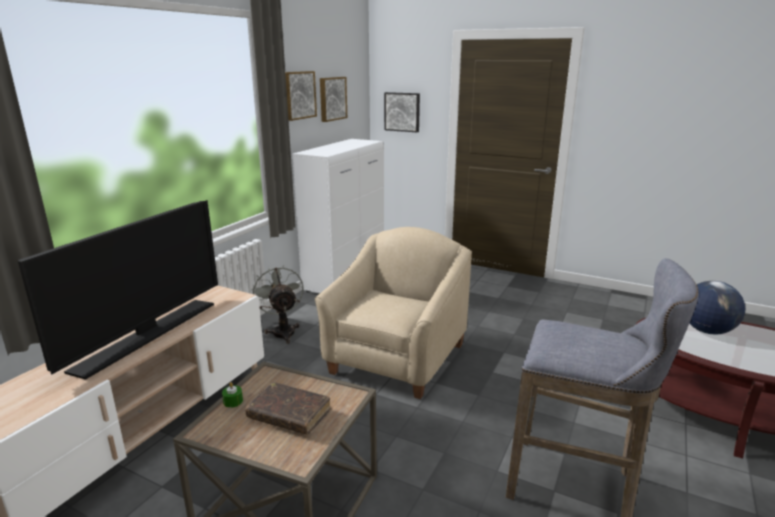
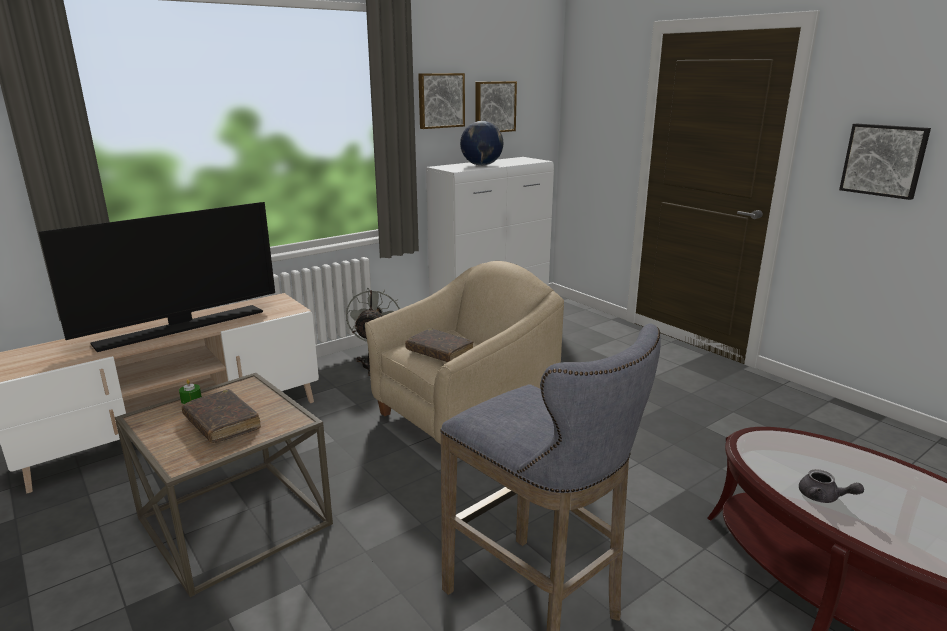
camera: 25 degrees right, 0 degrees up
(391, 310) = (439, 352): none -> brown book
(402, 112) = (592, 127): picture -> picture (884, 160)
(706, 330) = (835, 463): globe -> globe (481, 165)
(724, 354) = (823, 497): none -> grey teapot

